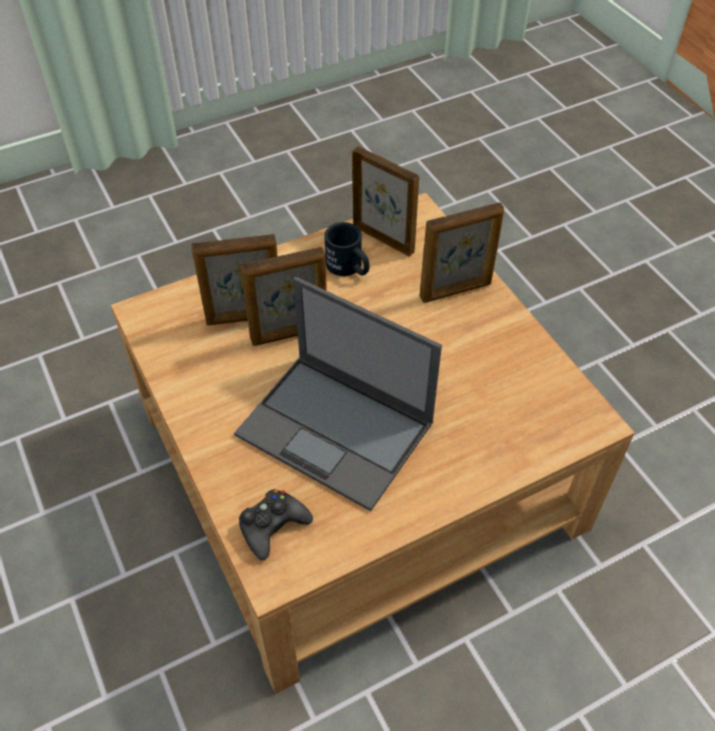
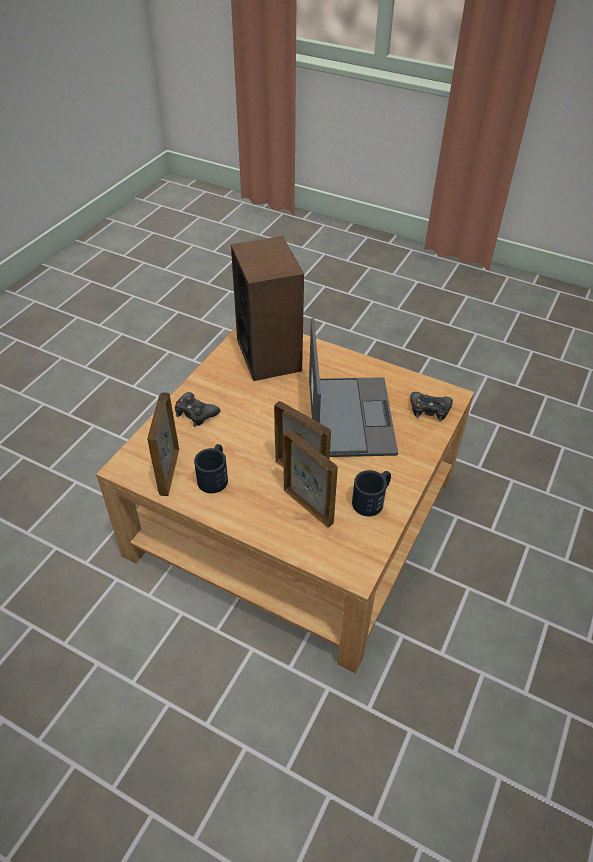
camera: 125 degrees left, 5 degrees down
(201, 373) = (372, 499): none -> black mug
(456, 291) = (195, 413): picture frame -> black game controller
(518, 409) = (269, 355): none -> speaker

